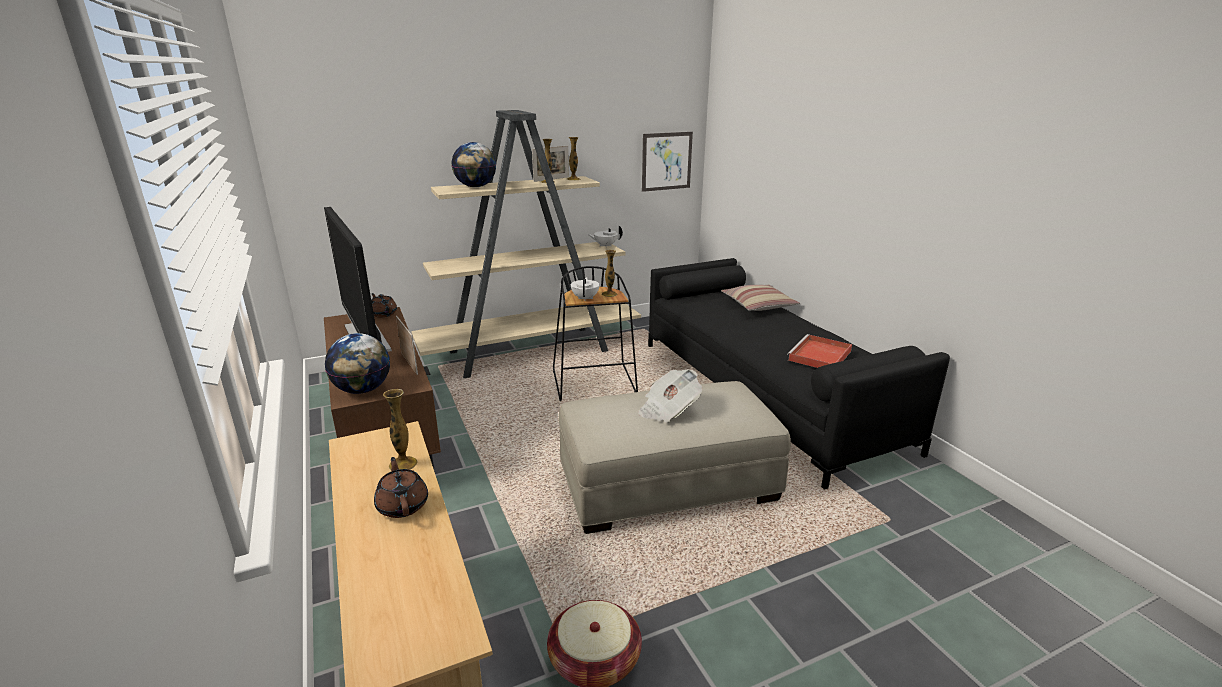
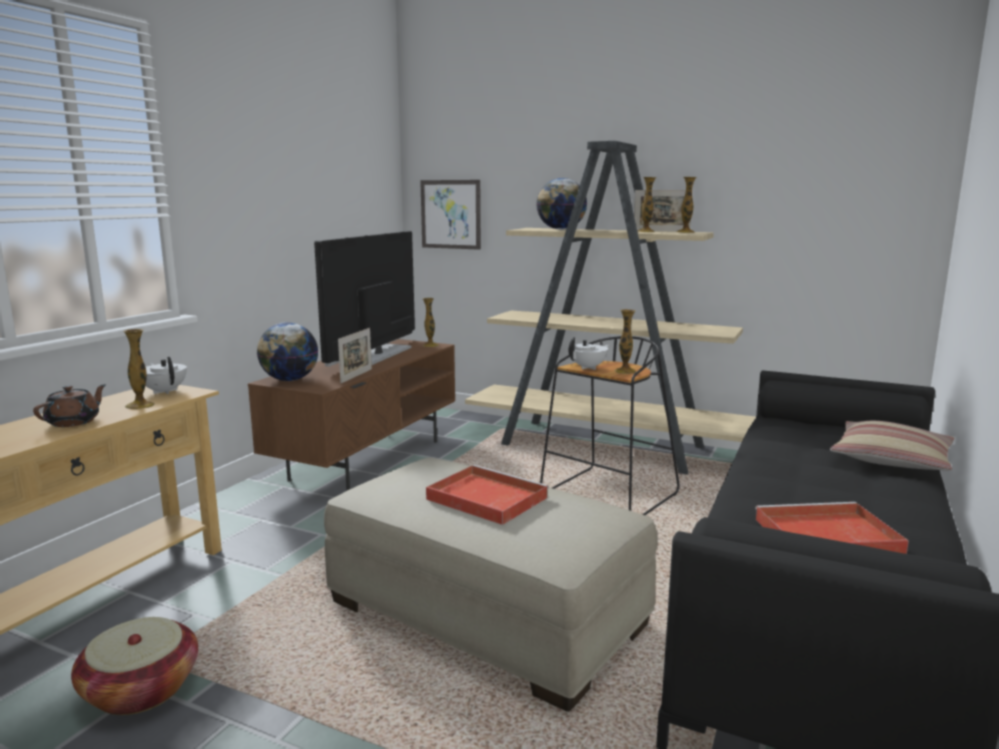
camera: 50 degrees right, 10 degrees down
(383, 314) = (430, 345): brown teapot -> vase
(605, 246) = (724, 330): white teapot -> white teapot (165, 391)
(666, 161) = (872, 226): picture -> picture (450, 214)
(668, 410) = (484, 498): newspaper -> red tray

